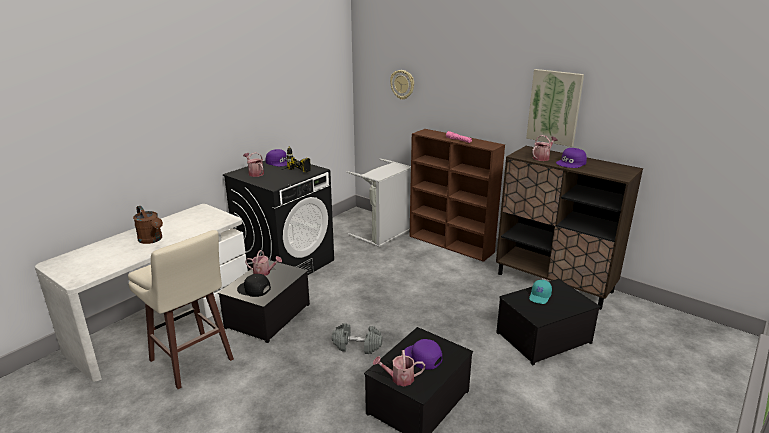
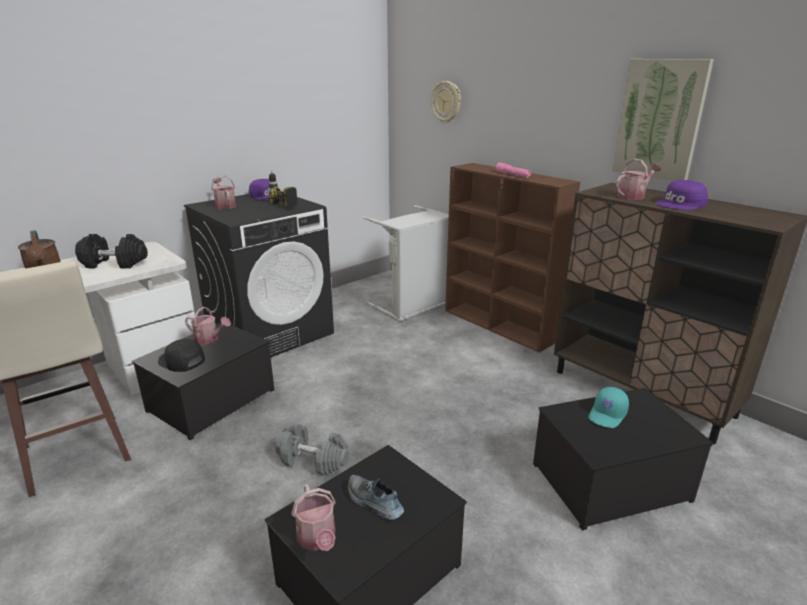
camera: 10 degrees right, 0 degrees up
(191, 224) = (115, 263): none -> black dumbbell
(399, 378) = (318, 539): watering can -> watering can turned 120 degrees counterclockwise
(422, 358) = (373, 503): purple cap -> shoe

